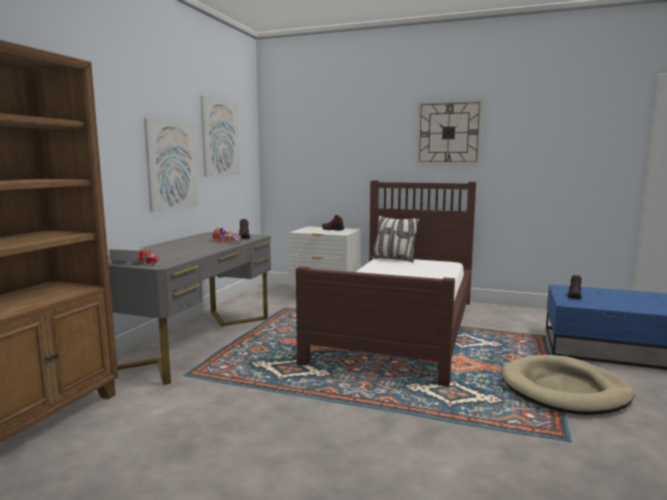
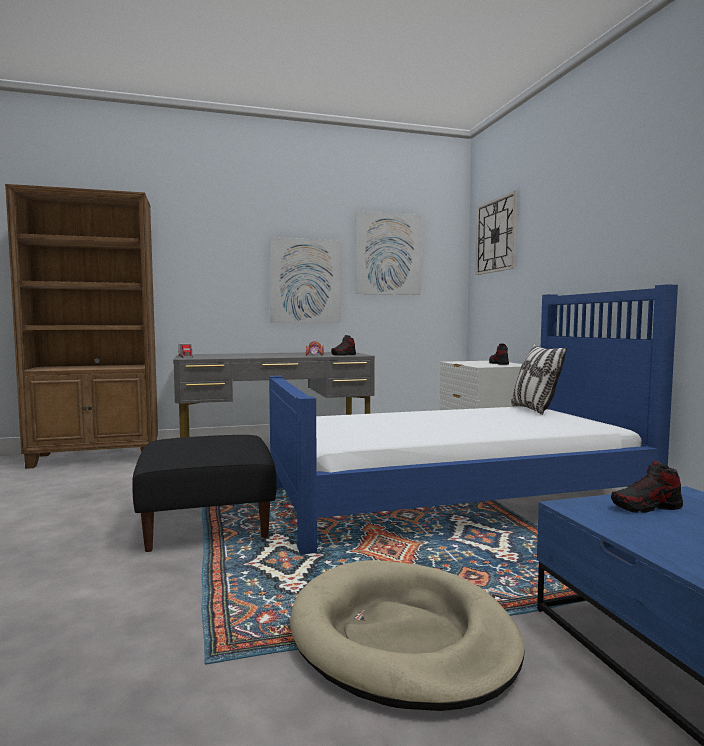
camera: 55 degrees right, 5 degrees down
(353, 402) = (208, 522): none -> black ottoman
(399, 328) = (454, 498): brown bed -> blue bed
(448, 133) = (645, 204): wall clock -> wall clock (496, 235)

